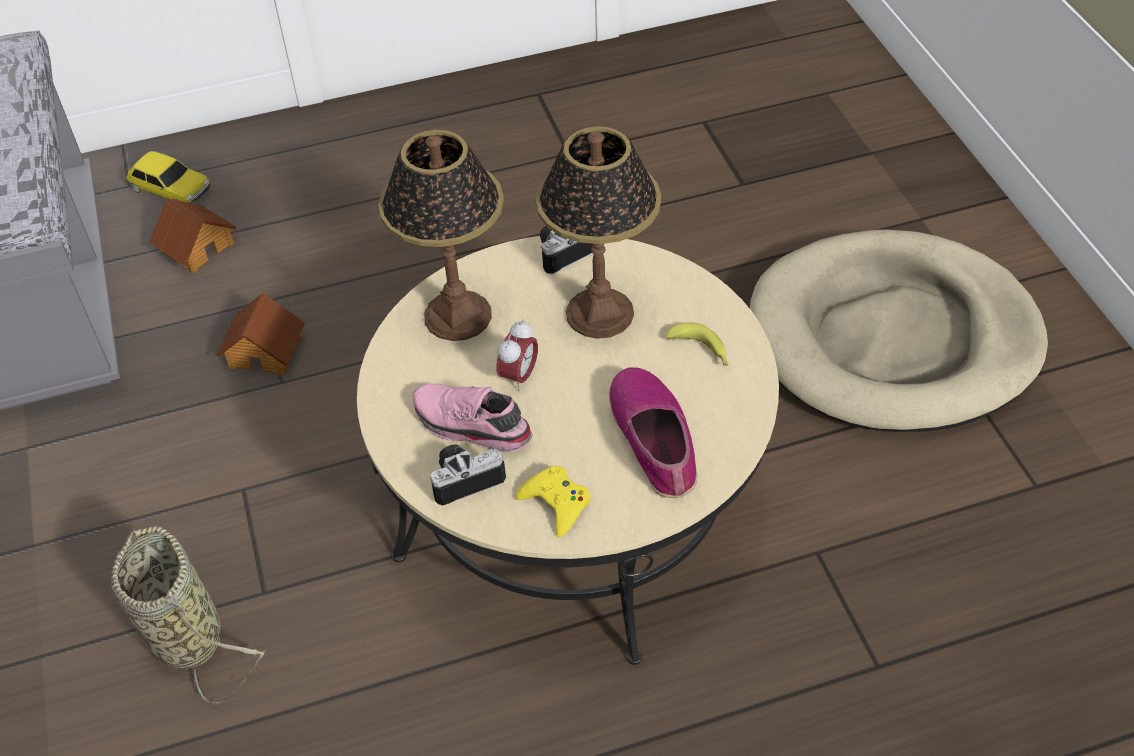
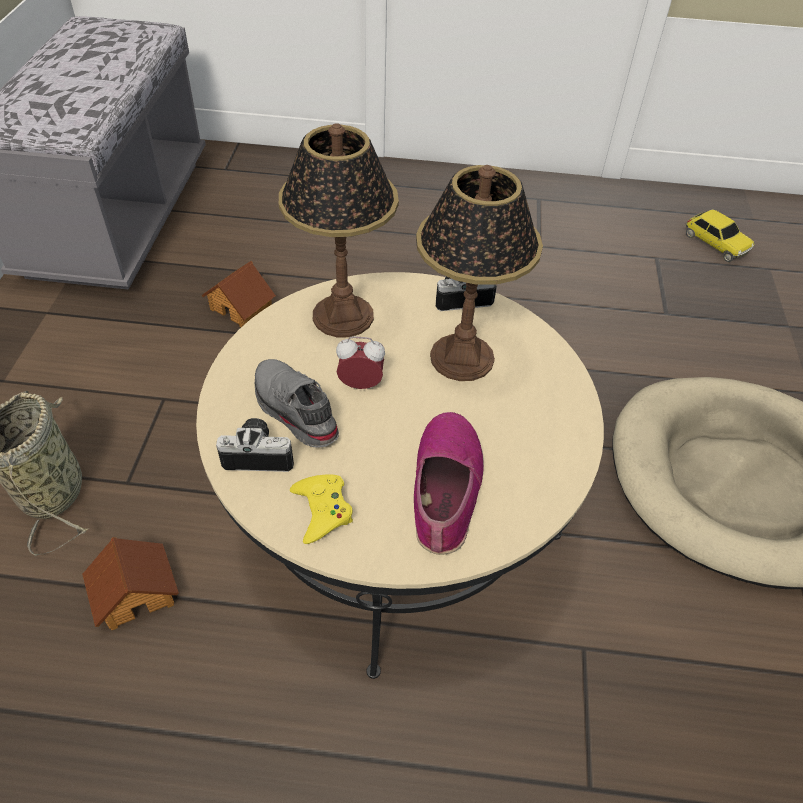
camera: 20 degrees right, 0 degrees up
(171, 190) = (249, 180): toy car -> toy car (715, 243)
(197, 247) = (242, 221): toy house -> toy house (135, 592)
(470, 427) = (293, 411): pink shoe -> grey shoe
(519, 377) = (361, 384): alarm clock -> alarm clock turned 135 degrees counterclockwise
(701, 351) = (534, 424): banana -> none

